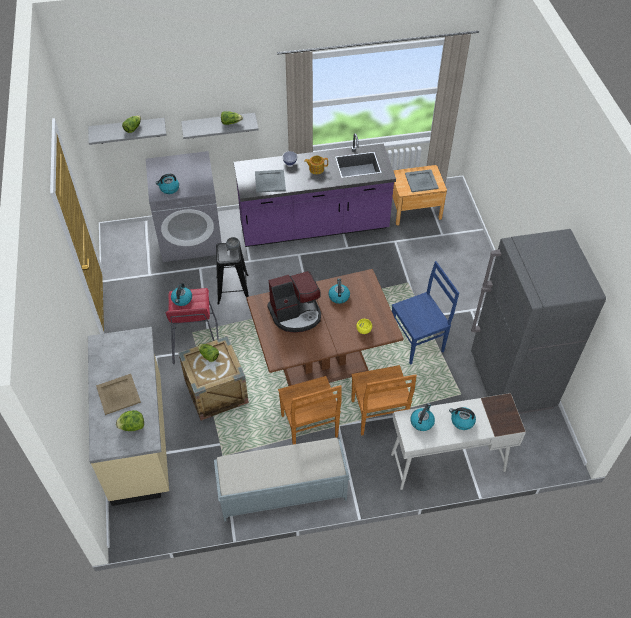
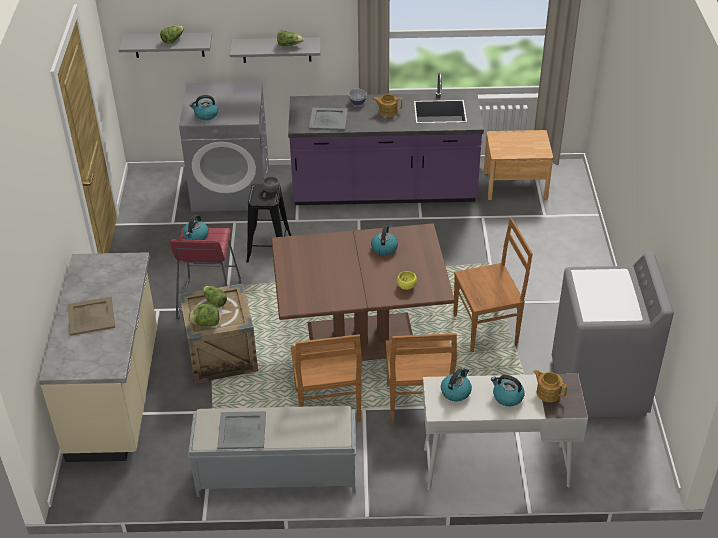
camera: 10 degrees right, 10 degrees down
(132, 426) = (98, 351): lettuce -> lettuce (205, 323)
(296, 314) = (327, 261): coffee machine -> none
(418, 341) = (487, 328): blue chair -> brown chair
(421, 181) = (522, 145): grey tray -> grey tray (241, 431)
(492, 413) = (548, 392): none -> teapot
(511, 382) = (599, 387): grey fridge -> grey washing machine

